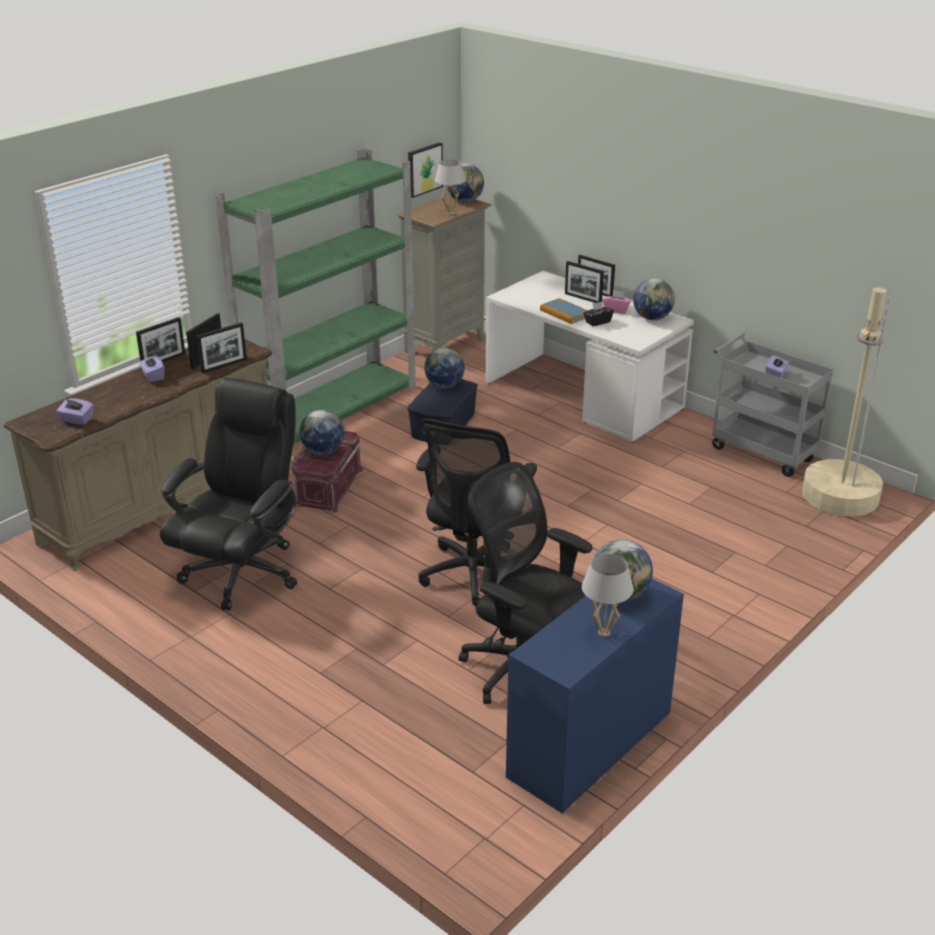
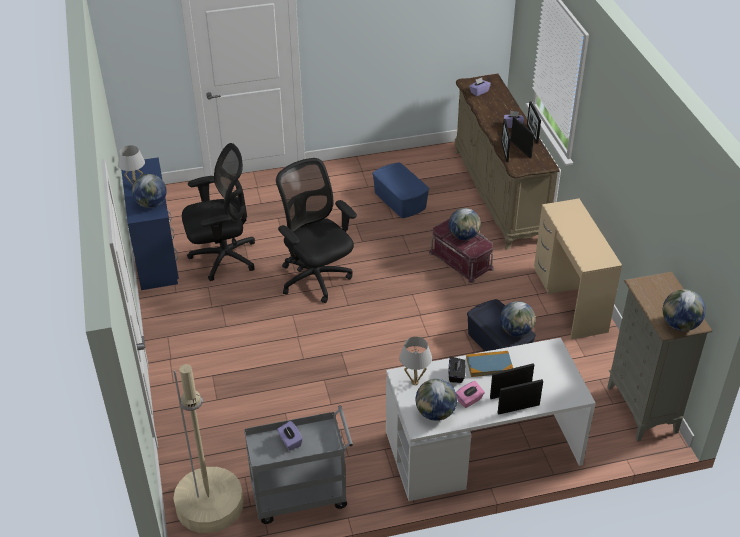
camera: 125 degrees right, 10 degrees up
(241, 573) = (399, 200): black office chair -> blue storage box
(331, 408) = (570, 300): green bookcase -> beige desk
(424, 169) = (699, 271): picture -> none
(450, 213) = (649, 300): white table lamp -> white table lamp (414, 382)

